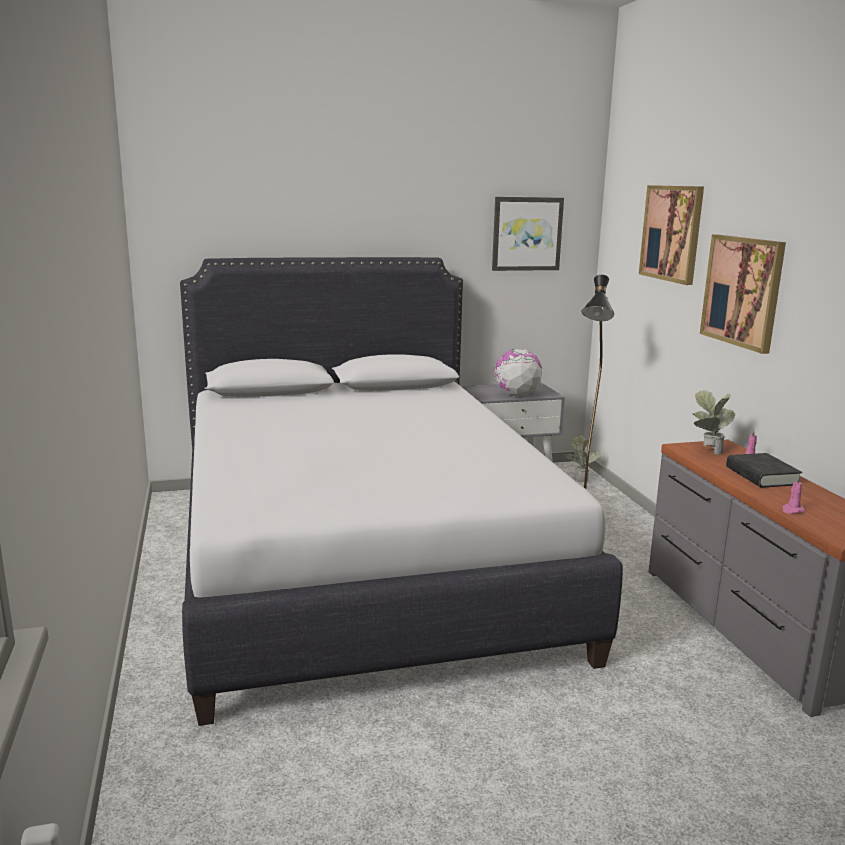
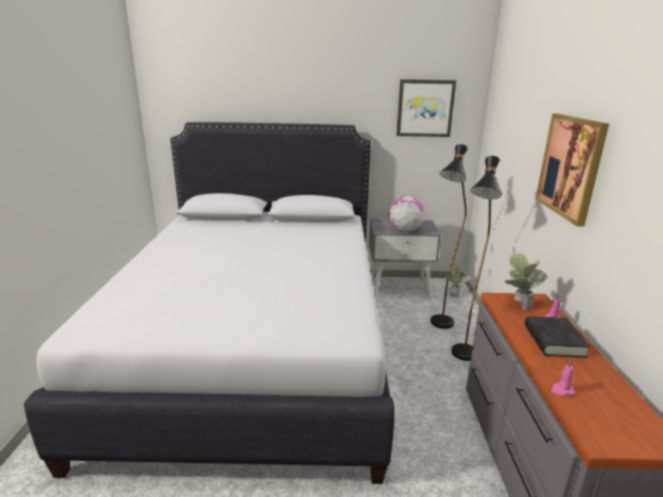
camera: 15 degrees right, 5 degrees up
(628, 543) = (463, 358): none -> black floor lamp
(672, 233) = (528, 111): picture -> none

